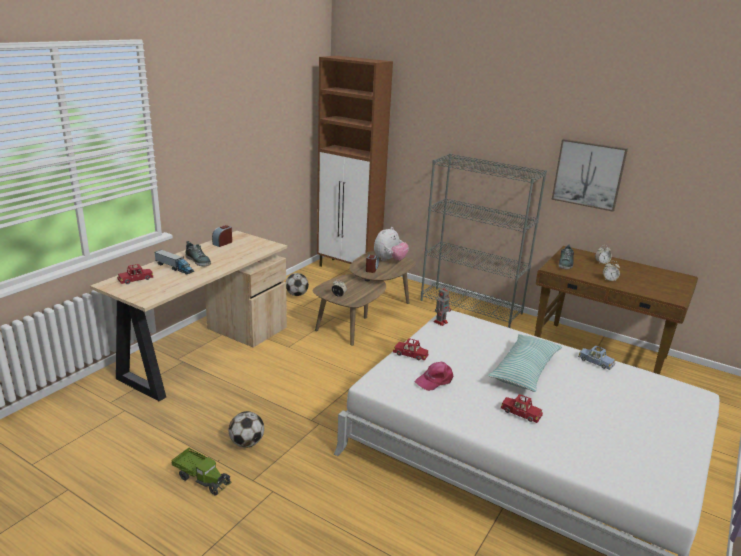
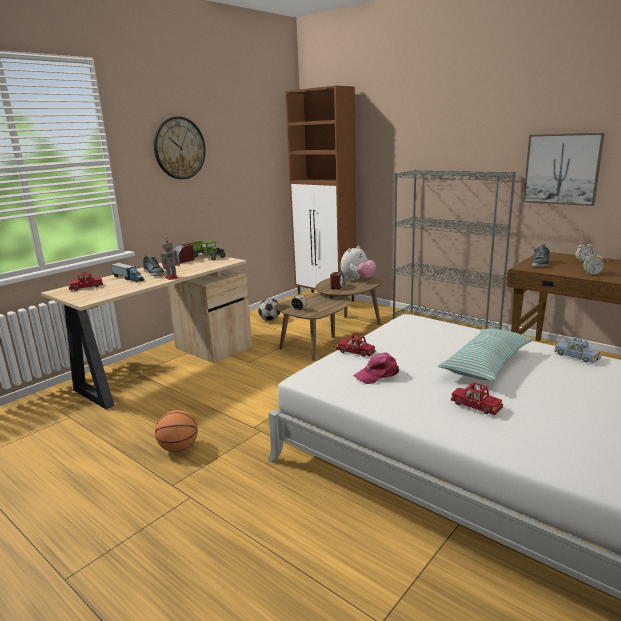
camera: 10 degrees right, 5 degrees down
(202, 479) = (120, 482): toy truck -> toy truck (207, 256)
(216, 124) = (179, 148): none -> wall clock
(247, 443) = (179, 448): football -> basketball
(441, 322) = (397, 324): toy robot -> toy robot (172, 277)

